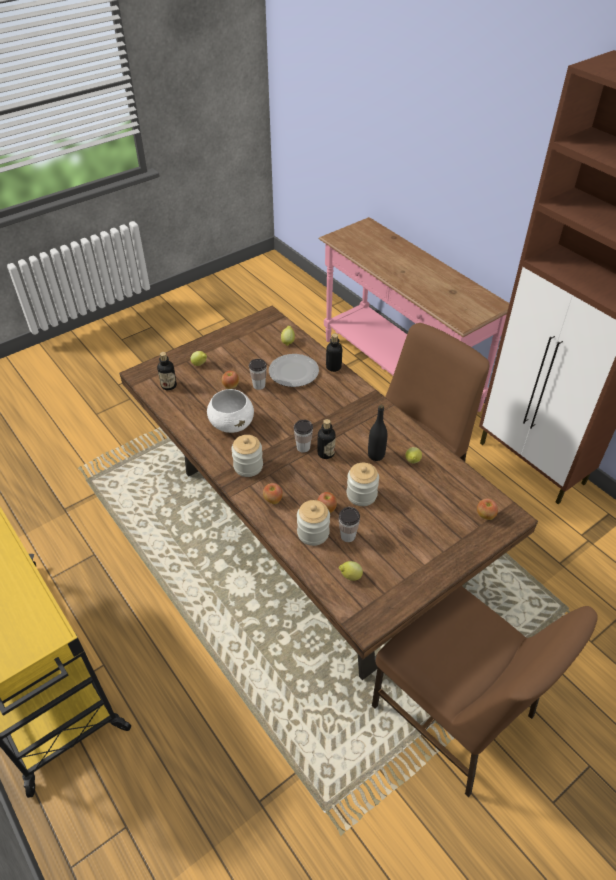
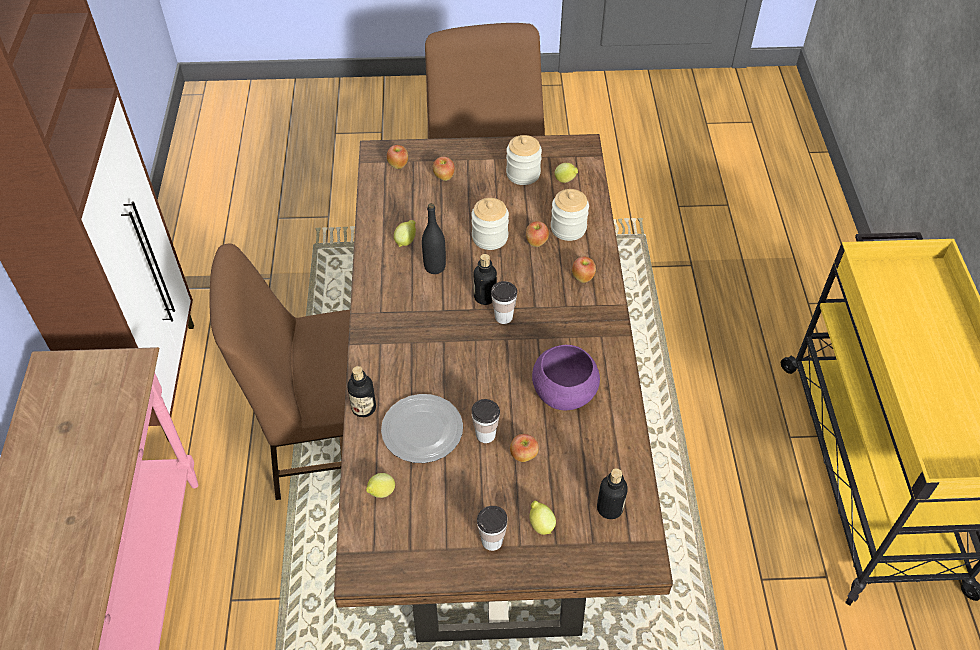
camera: 145 degrees left, 5 degrees up
(232, 424) = (563, 393): white bowl -> purple bowl
(248, 466) = (582, 327): jar -> jar (523, 174)
(348, 536) = (538, 210): cup -> cup (492, 541)
(442, 524) = (444, 177): none -> apple

